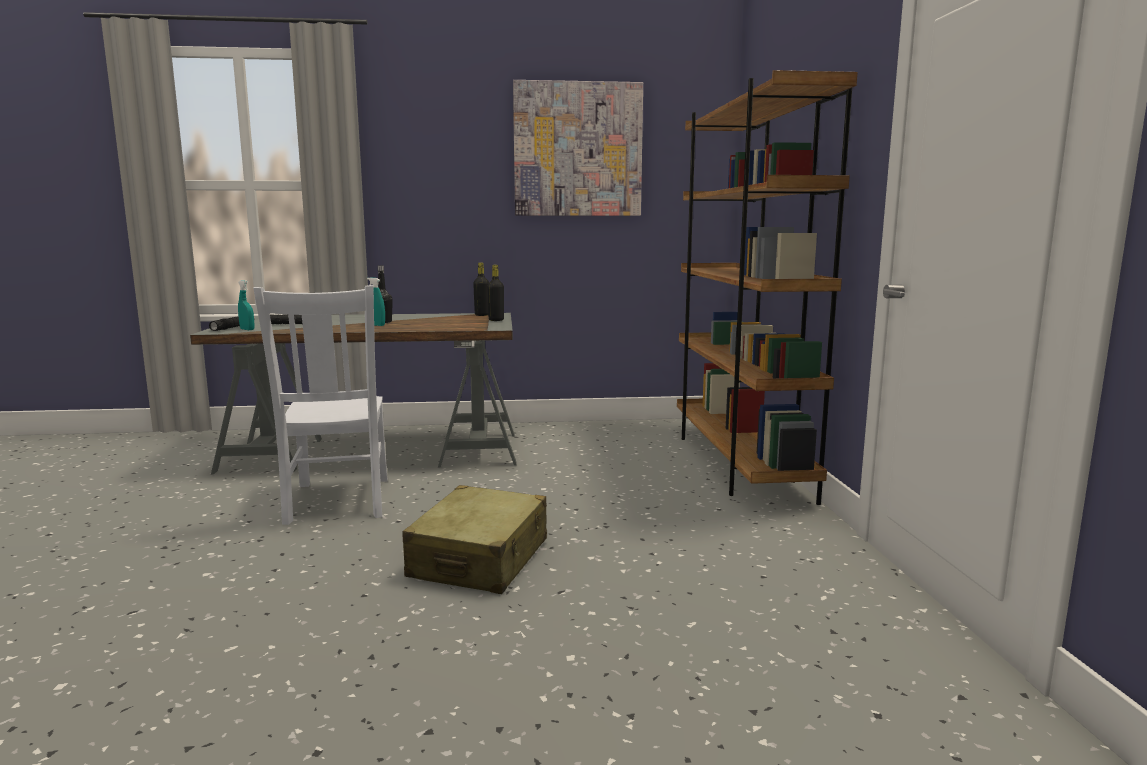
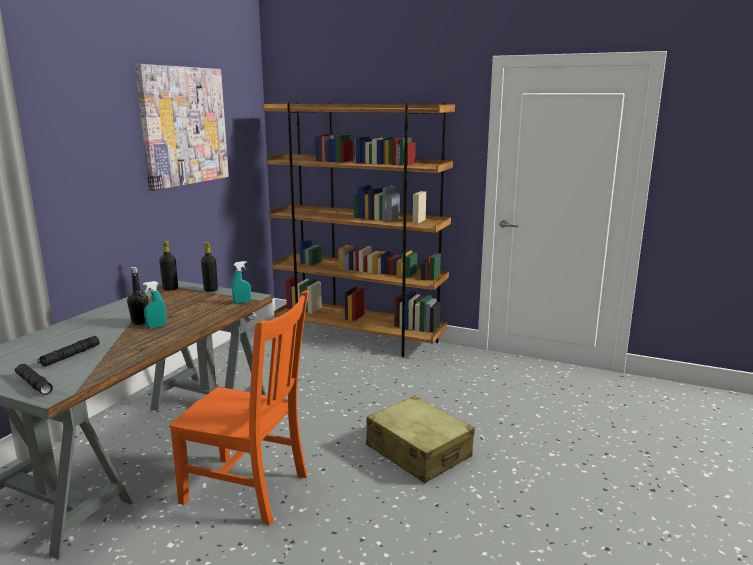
camera: 60 degrees left, 5 degrees up
(247, 329) = (69, 378): turquoise spray bottle -> turquoise spray bottle (242, 302)
(338, 502) = (249, 490): white chair -> orange chair

